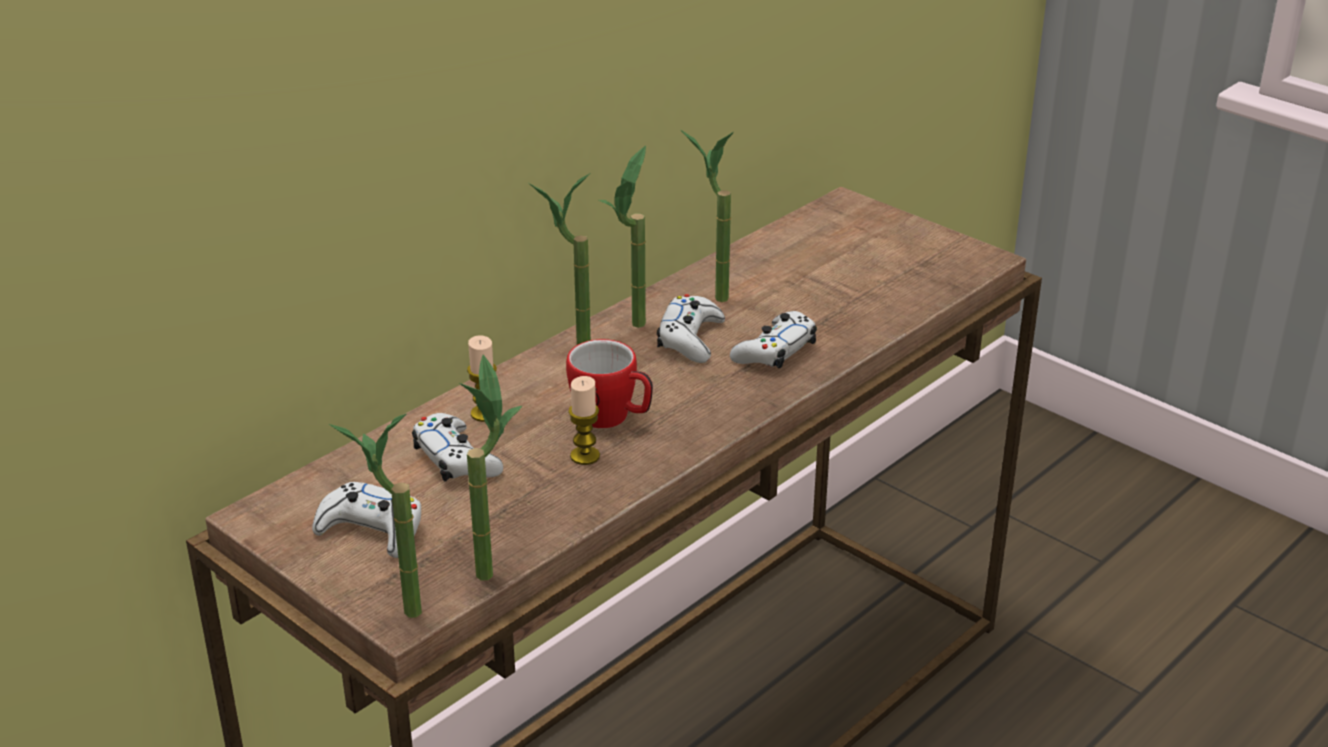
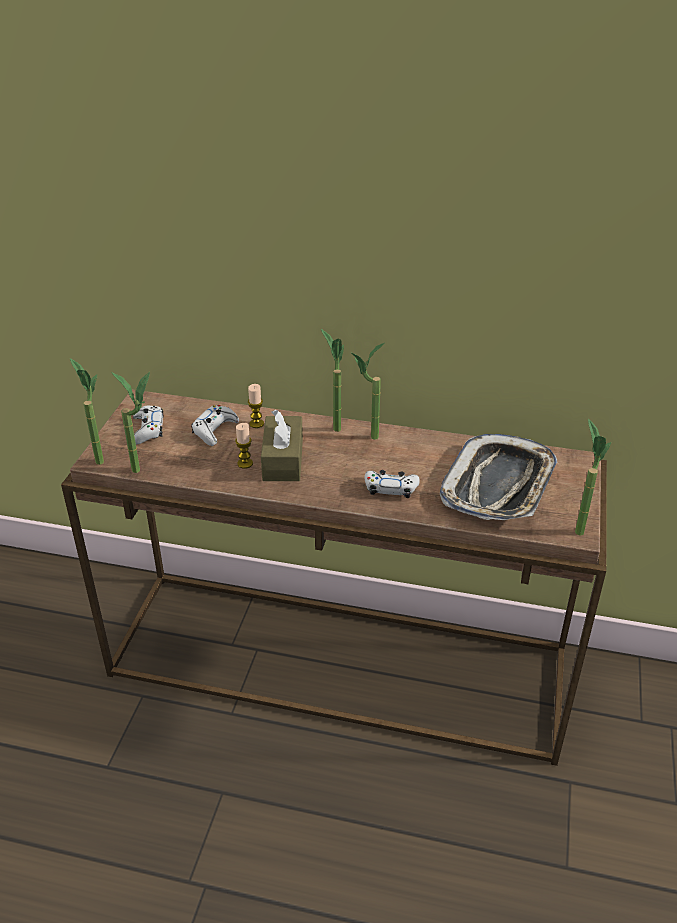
camera: 60 degrees right, 5 degrees up
(612, 418) = (283, 460): mug -> brown tissue box
(690, 339) = (376, 457): white game controller -> none
(710, 294) = (426, 448): potted plant -> potted plant (578, 526)
(844, 272) = (499, 485): none -> tray

